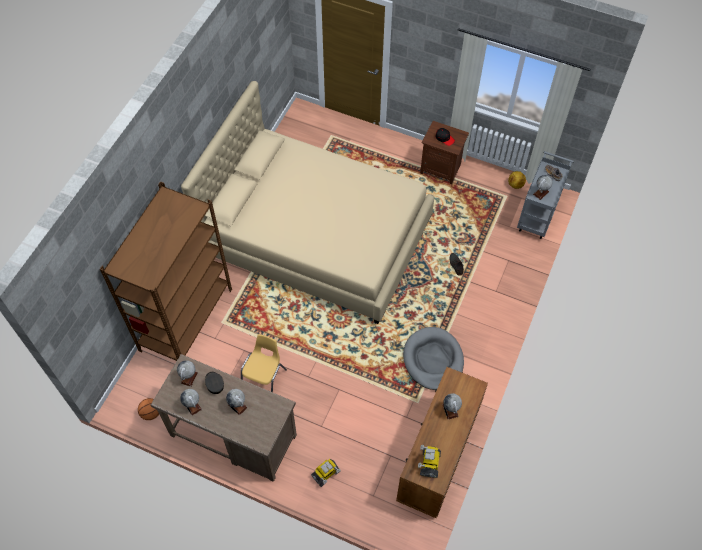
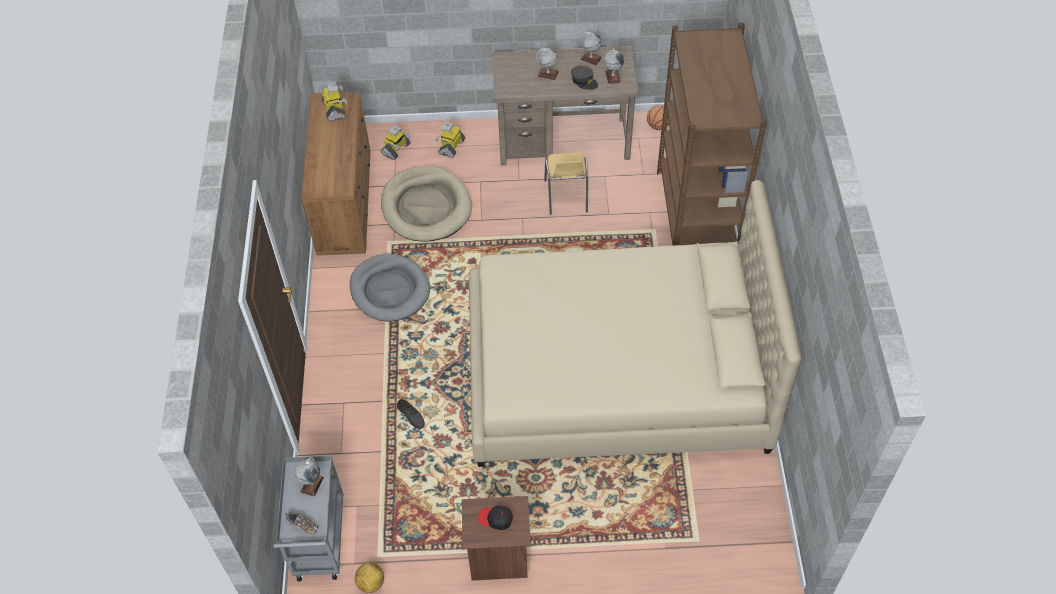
camera: 155 degrees right, 5 degrees down
(372, 494) = (396, 149): none -> toy robot
(375, 421) = (426, 207): none -> beige dog bed
(450, 410) = (332, 158): globe -> none

